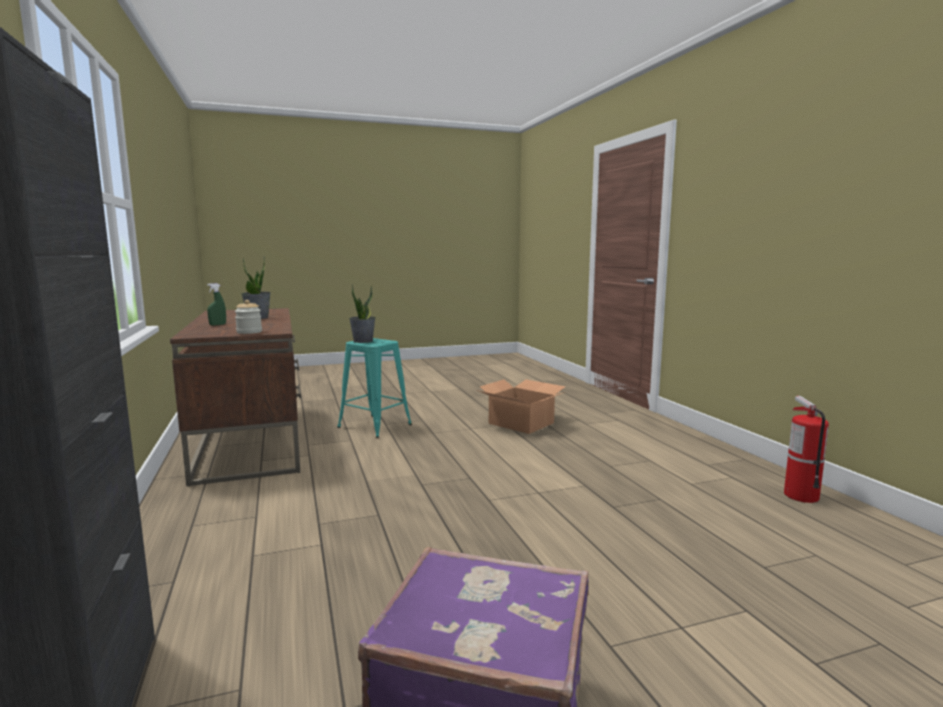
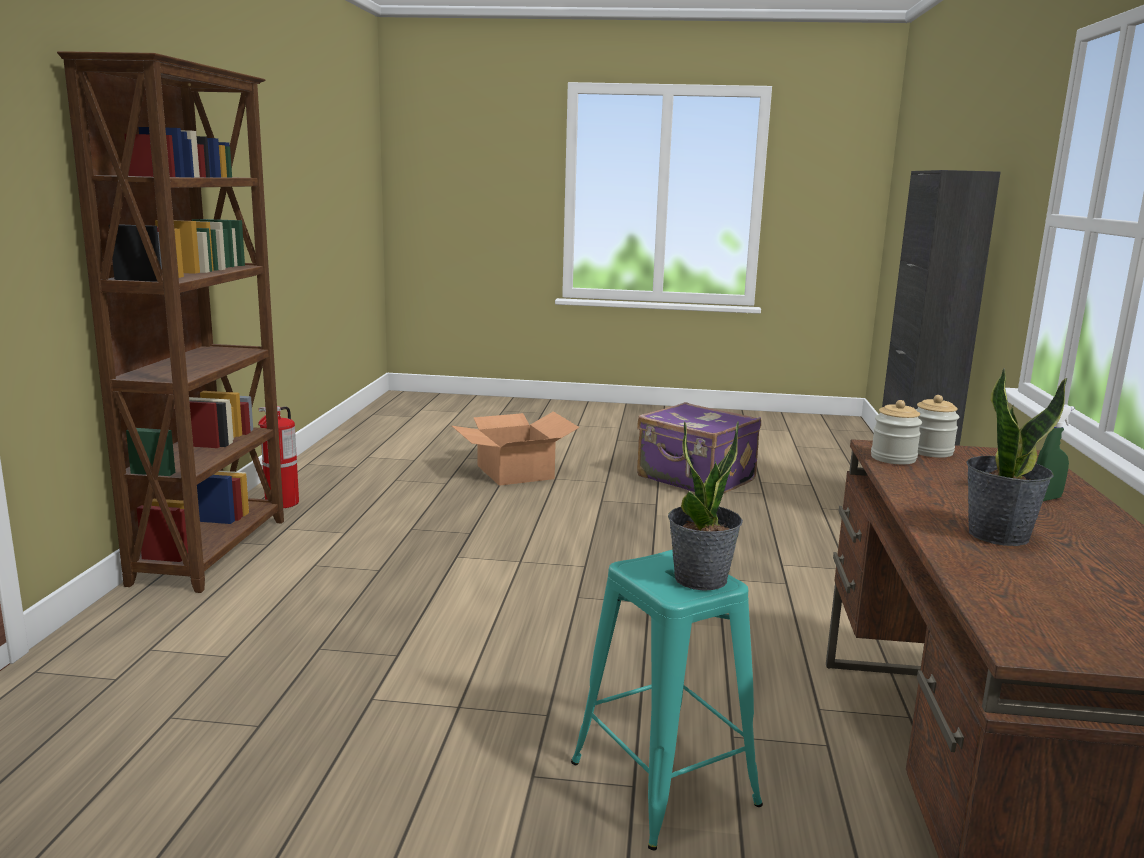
camera: 155 degrees left, 5 degrees up
(275, 329) = (893, 458): none -> jar
(521, 423) = (335, 695): cardboard box -> cardboard box (514, 472)
(720, 454) = (213, 550): none -> brown bookcase

